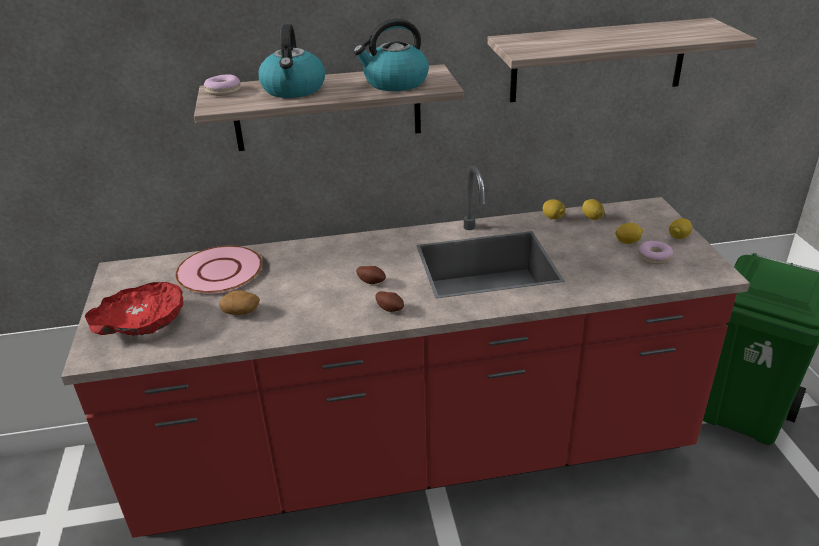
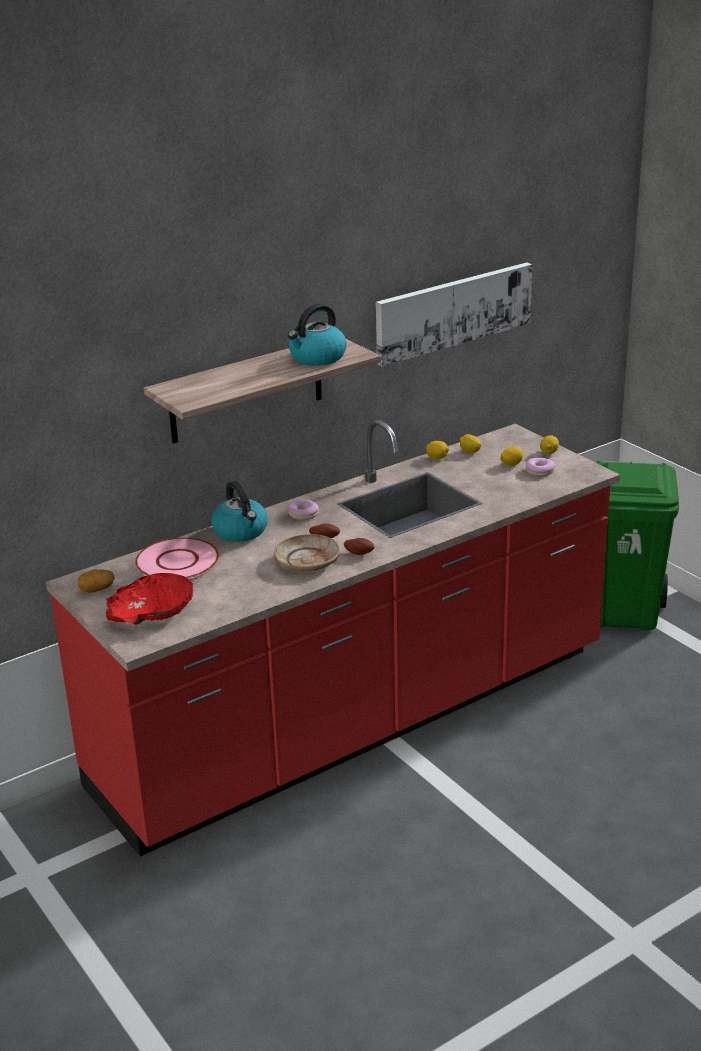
camera: 25 degrees left, 5 degrees down
(223, 91) = (175, 388): donut -> donut (303, 514)
(241, 311) = (233, 584): potato -> potato (97, 589)
(294, 89) = (237, 377): kettle -> kettle (241, 531)
(332, 304) = (307, 561): none -> beige plate
(598, 60) = (453, 312): shelf -> picture

